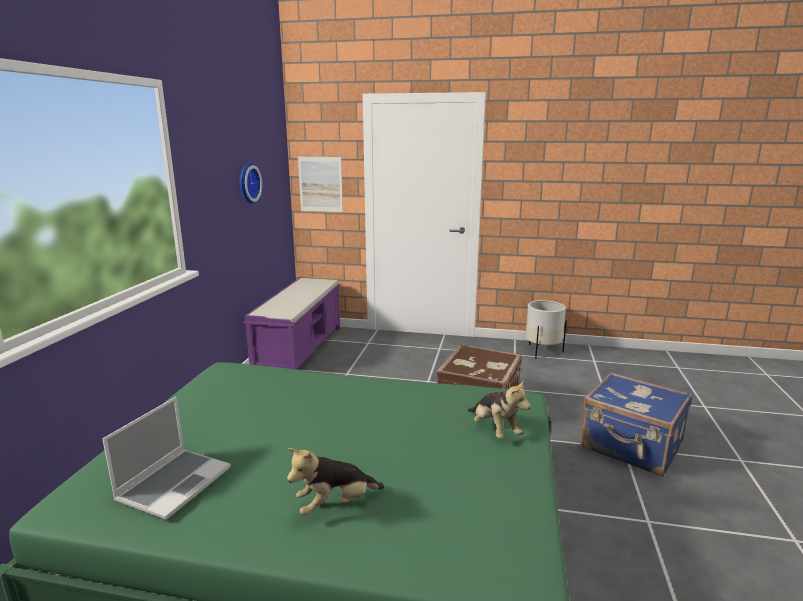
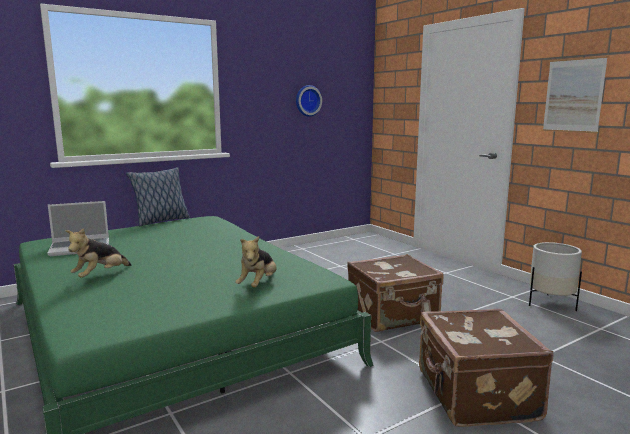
camera: 45 degrees right, 5 degrees down
(171, 395) = (161, 221): none -> pillow
(300, 349) = (339, 245): purple bench -> none
(320, 184) = (390, 109): picture -> picture (573, 95)
(335, 505) = (100, 276): plush toy -> plush toy turned 75 degrees counterclockwise
(631, 448) = (474, 395): blue suitcase -> brown suitcase

